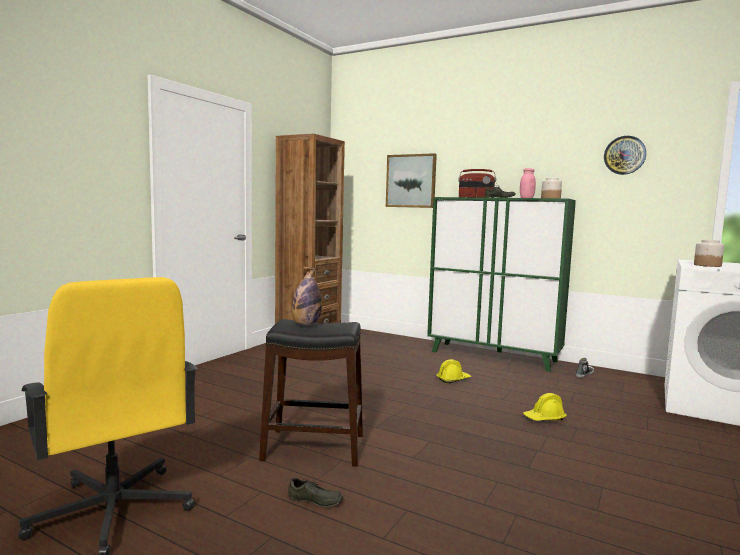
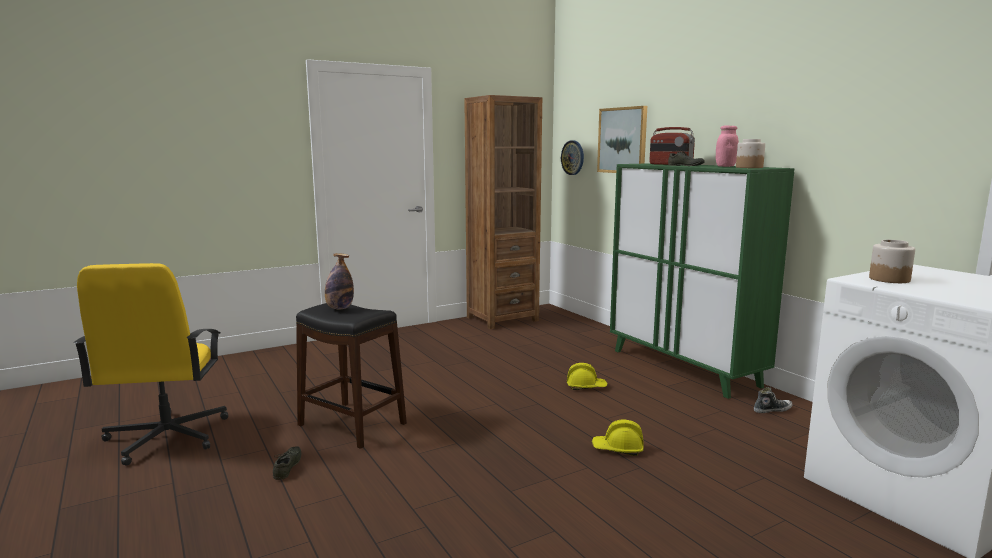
camera: 30 degrees right, 5 degrees up
(314, 501) = (289, 467): grey shoe -> grey shoe turned 135 degrees counterclockwise
(624, 155) = (862, 102): wall clock -> wall clock (573, 157)

